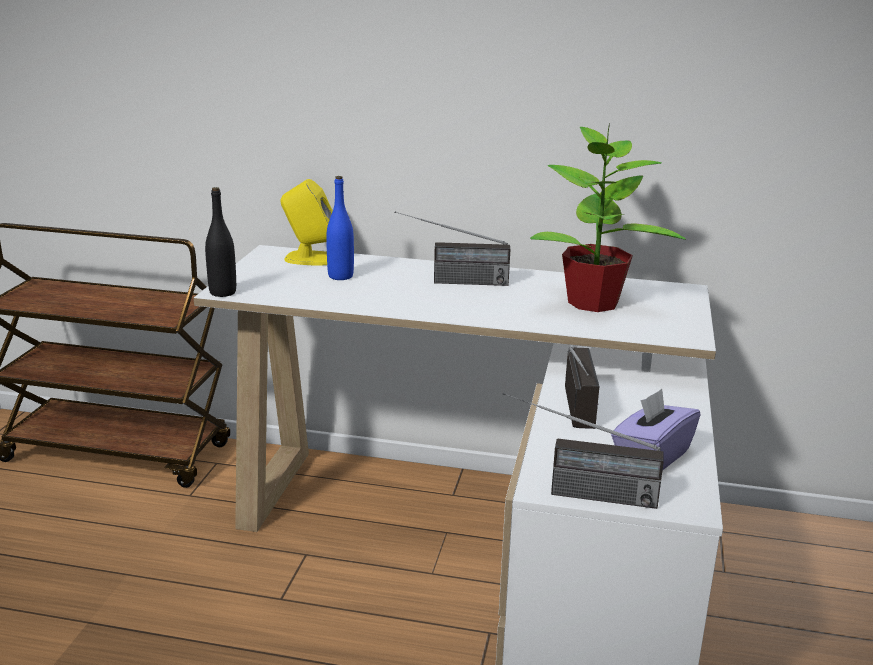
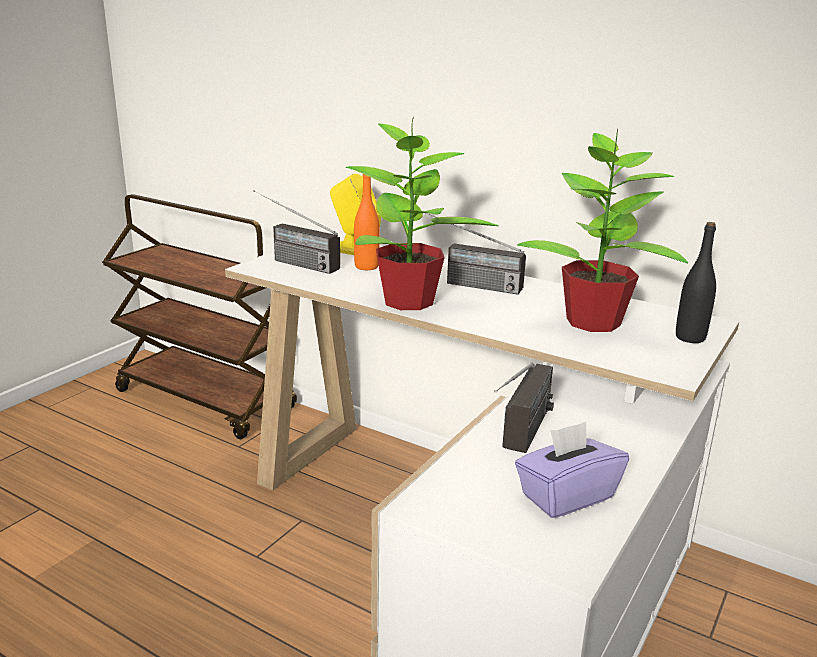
camera: 20 degrees right, 0 degrees up
(222, 292) = (252, 268): black bottle -> black bottle (690, 338)
(340, 276) = (366, 267): blue bottle -> orange bottle
(415, 306) = (409, 302): none -> potted plant
(575, 492) = (450, 518): radio -> radio (291, 261)

